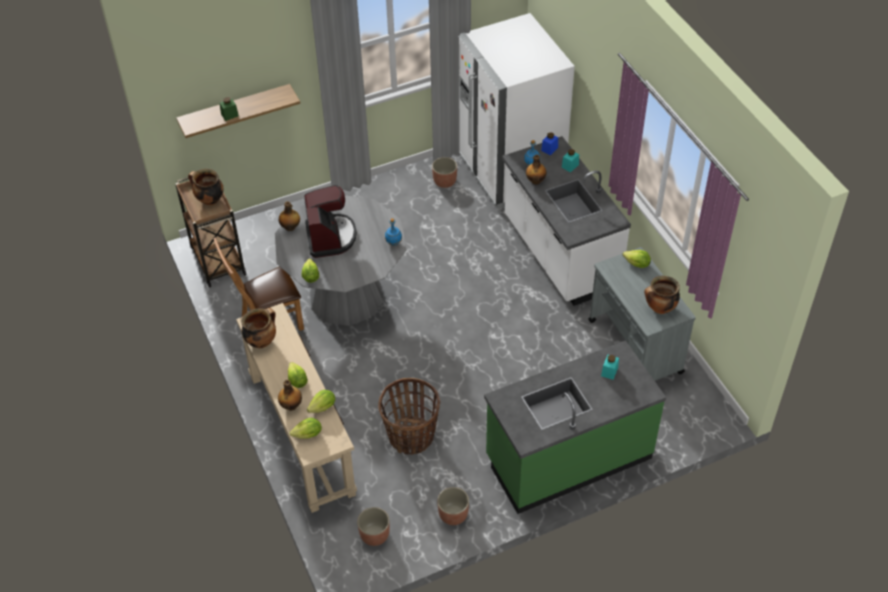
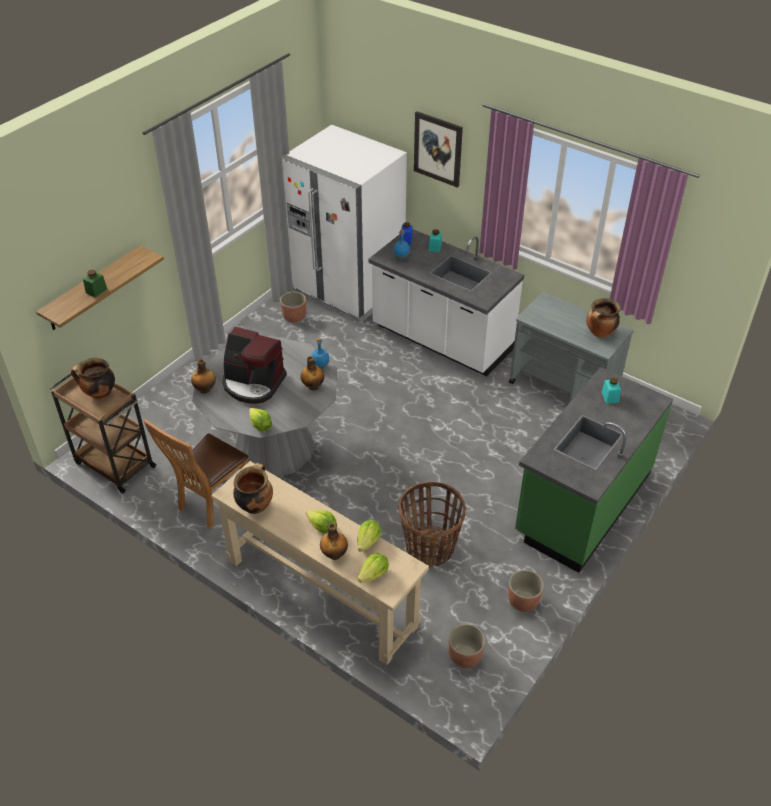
camera: 30 degrees left, 5 degrees down
(330, 237) = (253, 383): coffee machine -> coffee machine turned 150 degrees clockwise
(535, 181) = (415, 268): bottle -> bottle (313, 386)
(595, 74) = (438, 149): none -> picture
(637, 264) = (551, 306): lettuce -> none

